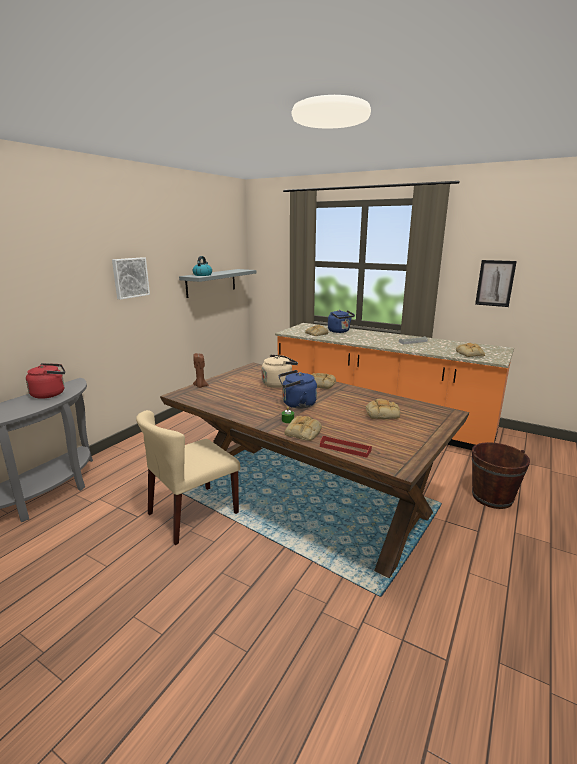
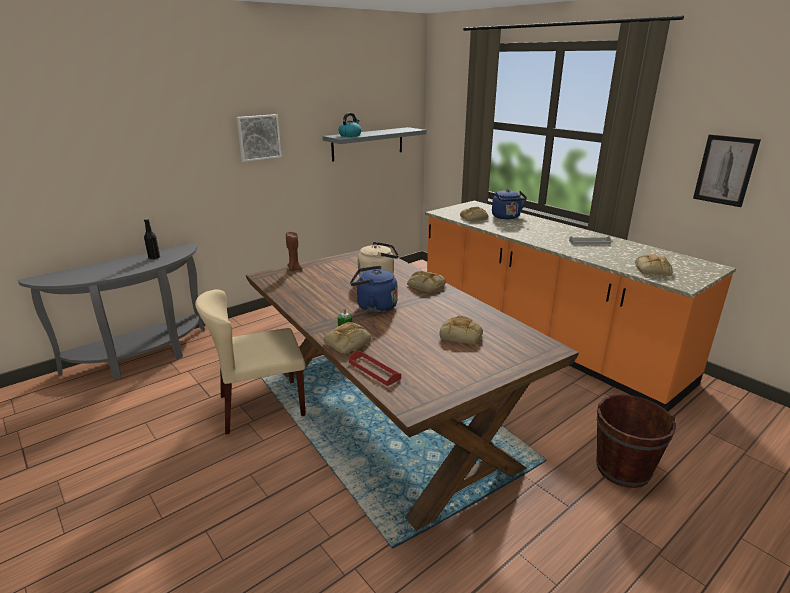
camera: 20 degrees right, 5 degrees up
(50, 394) = (154, 258): red kettle -> black bottle

